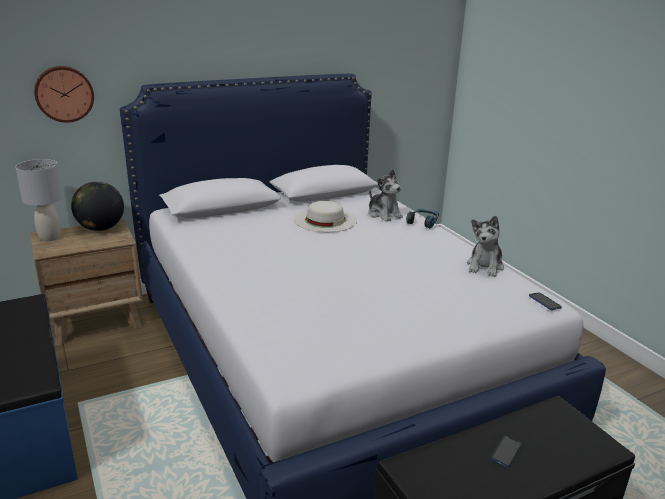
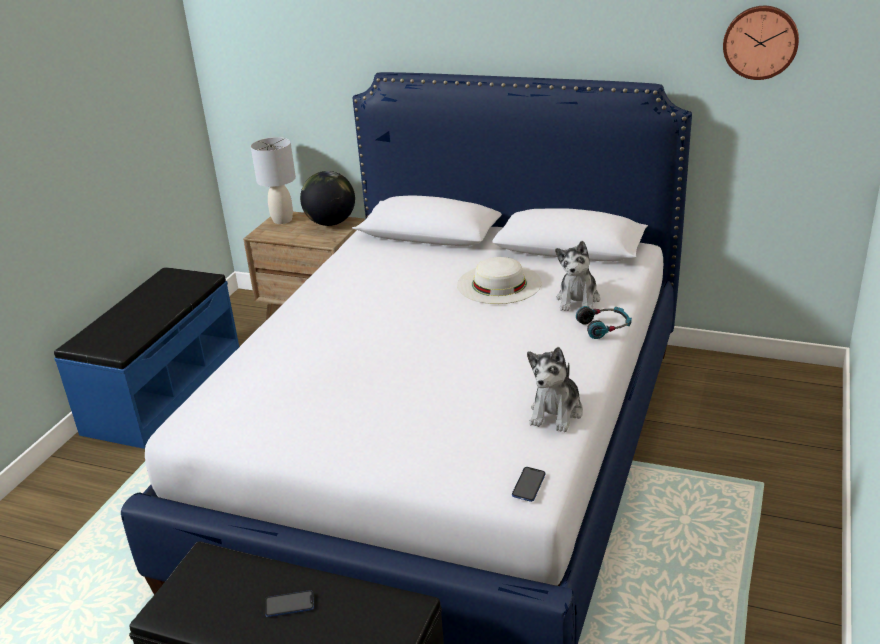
camera: 50 degrees right, 5 degrees up
(64, 94) = (310, 72): wall clock -> wall clock (760, 42)
(485, 266) = (556, 412): plush toy -> plush toy turned 45 degrees counterclockwise

